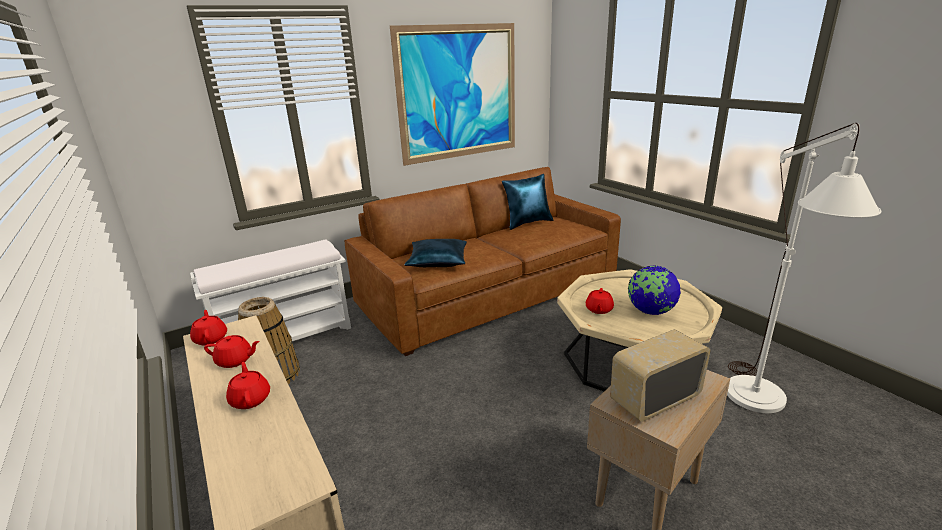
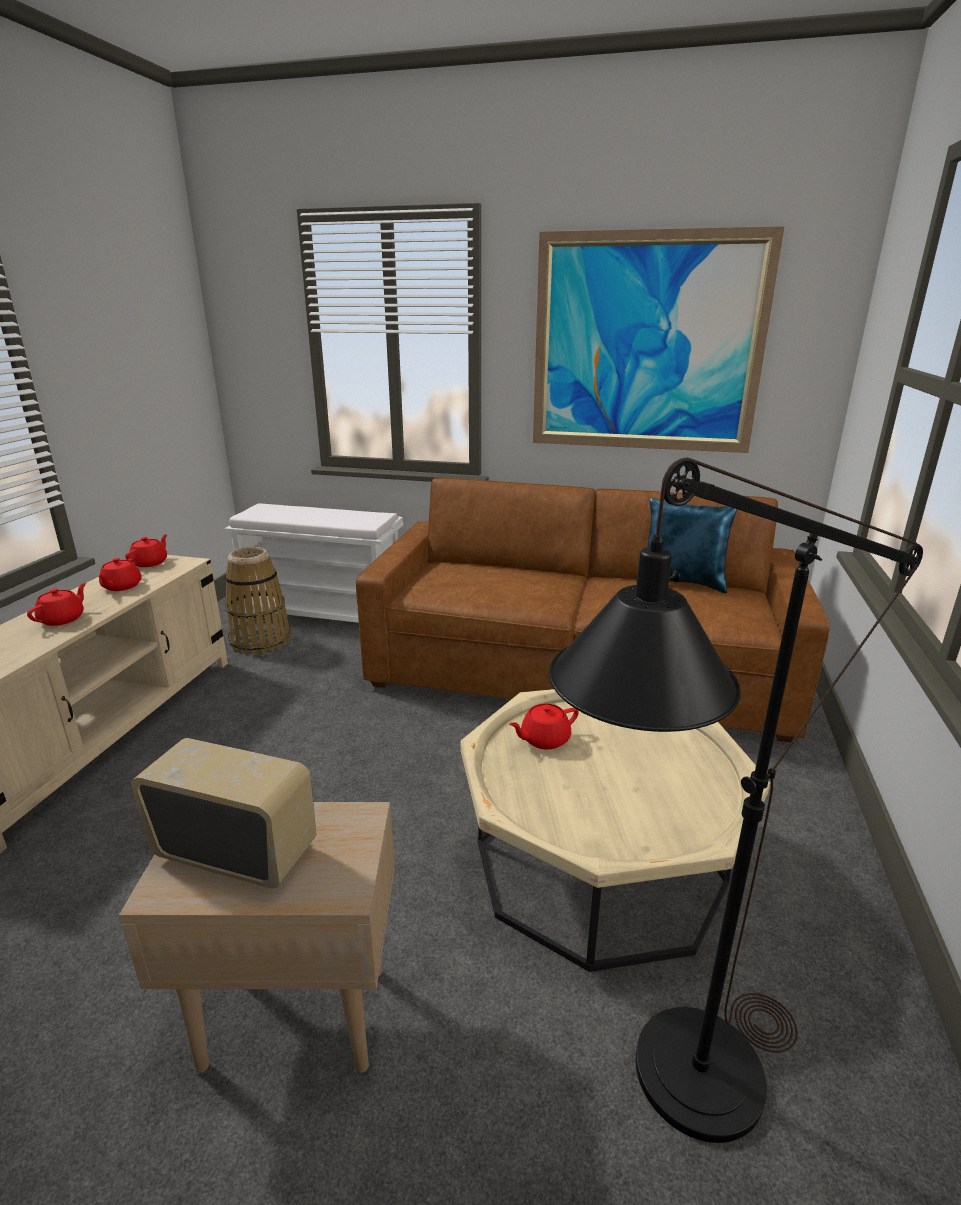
camera: 45 degrees right, 0 degrees up
(235, 361) = (121, 587): red teapot -> red teapot turned 45 degrees clockwise
(437, 261) = (464, 581): blue pillow -> none
(650, 311) = (608, 787): globe -> none
(759, 405) = (671, 1093): white floor lamp -> black floor lamp

